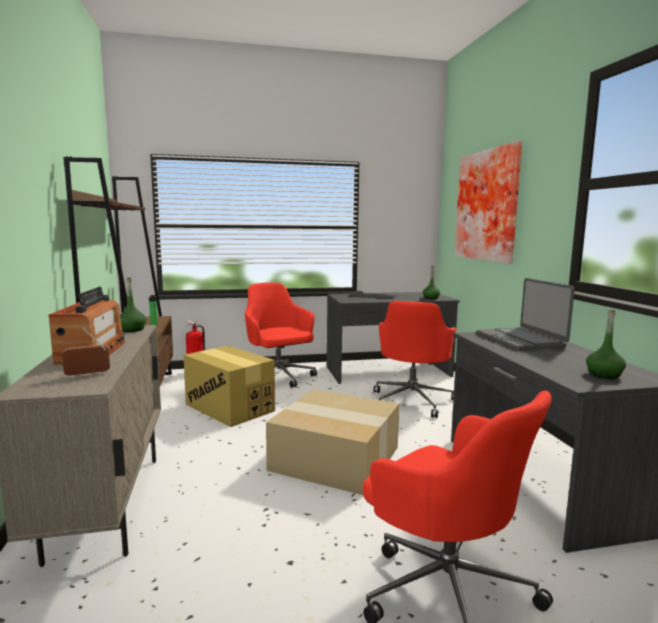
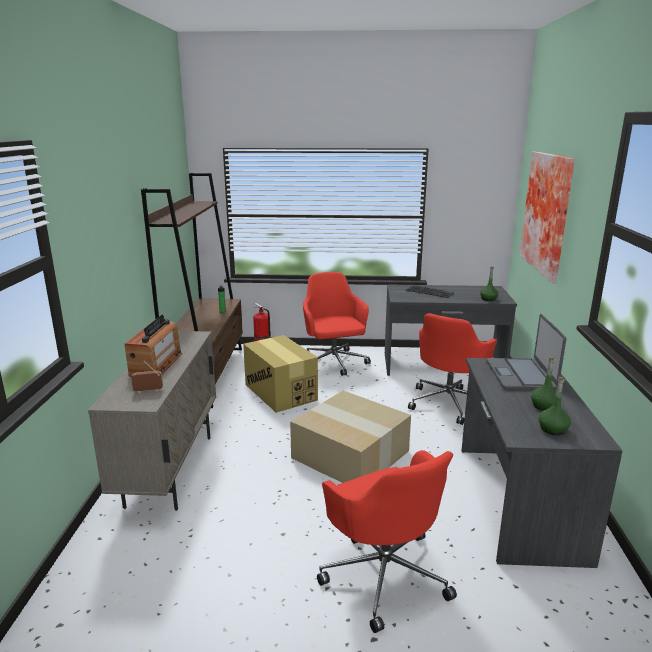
camera: 15 degrees right, 10 degrees up
(132, 330) = (191, 337): green bottle -> green bottle (544, 406)

